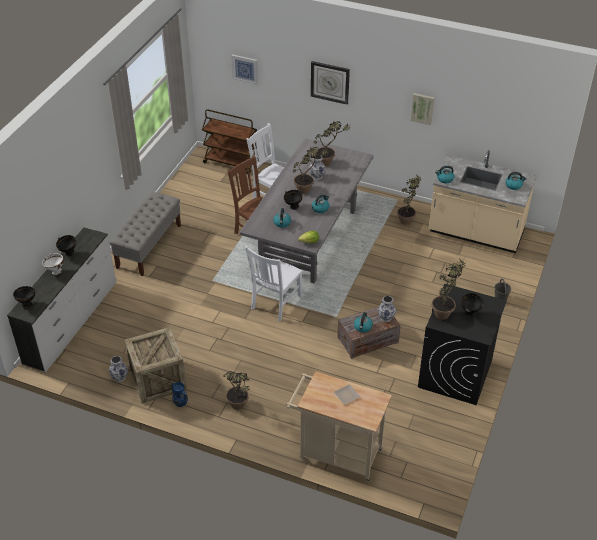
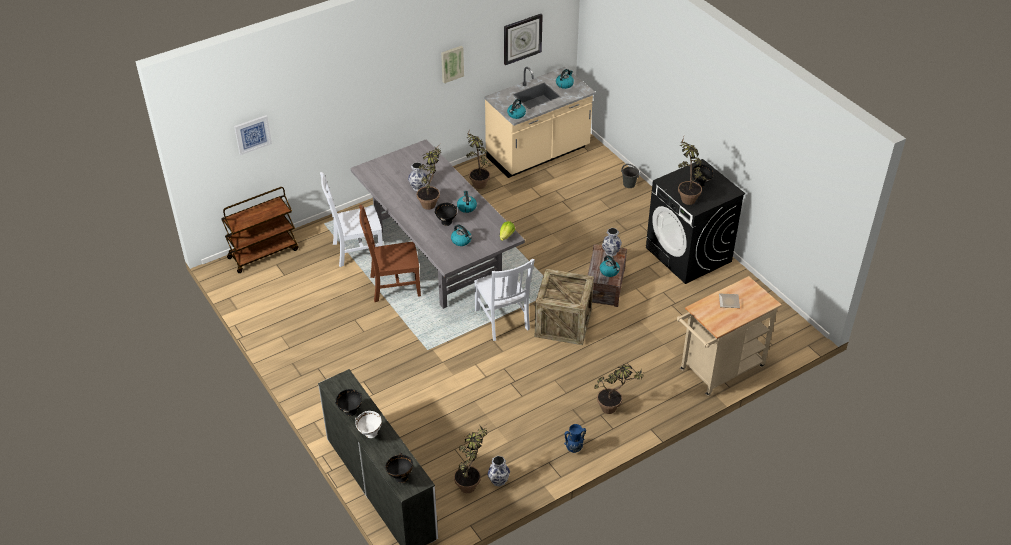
camera: 55 degrees left, 0 degrees up
(149, 246) = (326, 374): grey bench -> none
(158, 380) = (527, 452): crate -> crate (563, 324)
(329, 162) = (406, 170): potted plant -> potted plant (471, 482)
(330, 82) = (353, 92): wall clock -> wall clock (522, 38)

